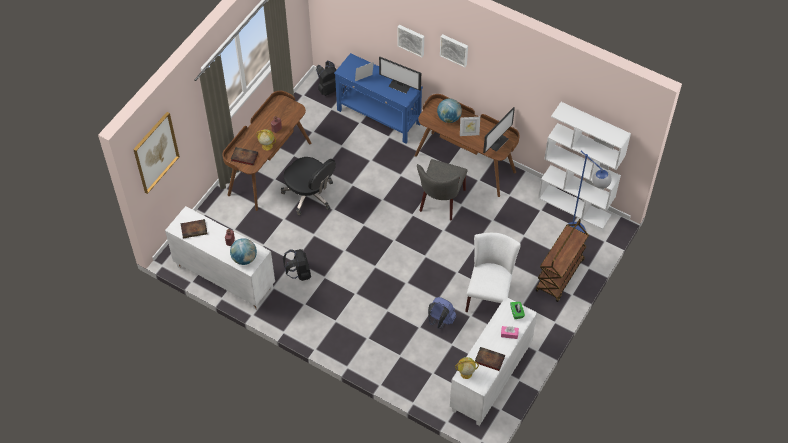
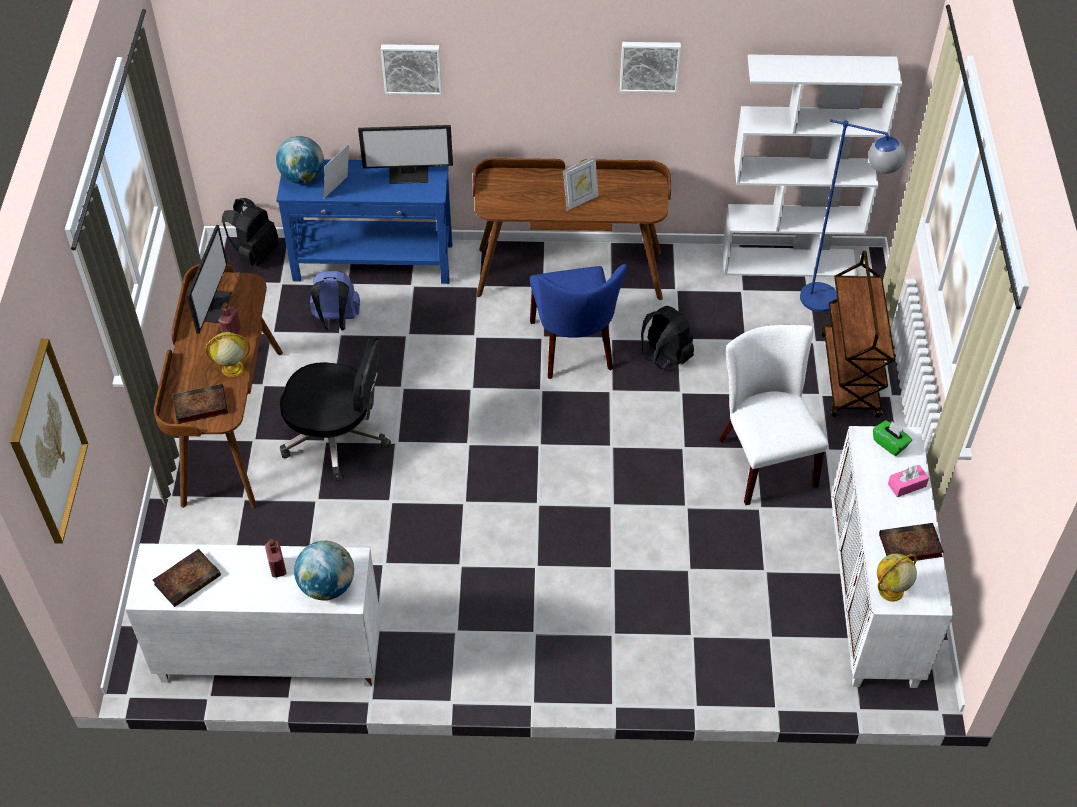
camera: 30 degrees left, 5 degrees down
(299, 273) = (409, 580): black backpack -> black backpack (664, 358)
(440, 202) = (574, 349): grey chair -> blue chair
(440, 321) = (716, 541): blue backpack -> blue backpack (336, 321)
(449, 118) = (528, 191): globe -> globe (303, 177)
(454, 49) = (508, 46): picture -> picture (649, 65)
(497, 141) = (635, 193): monitor -> monitor (213, 306)

